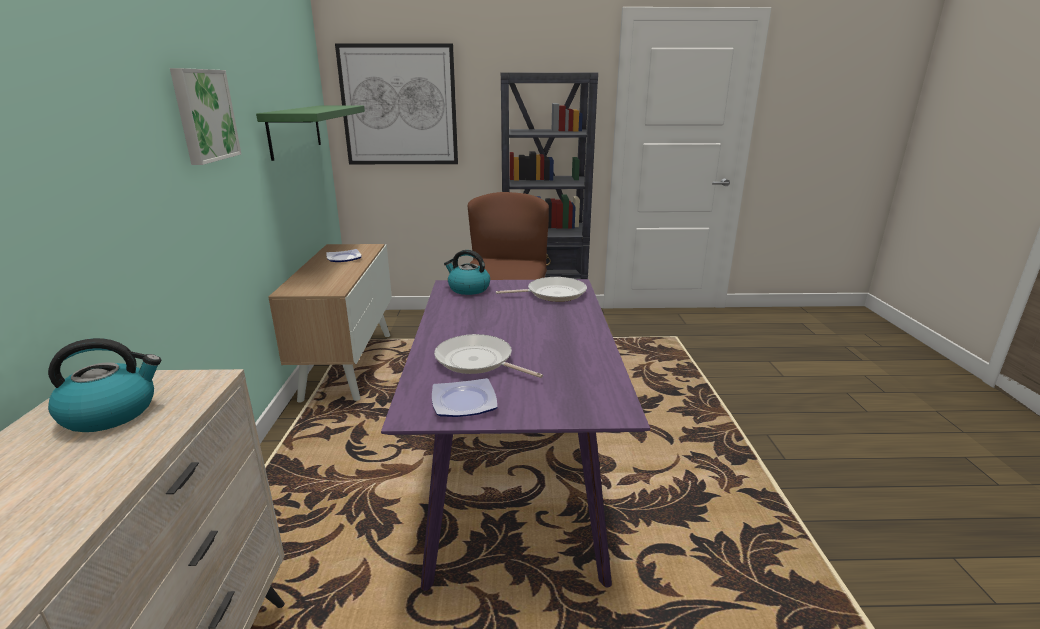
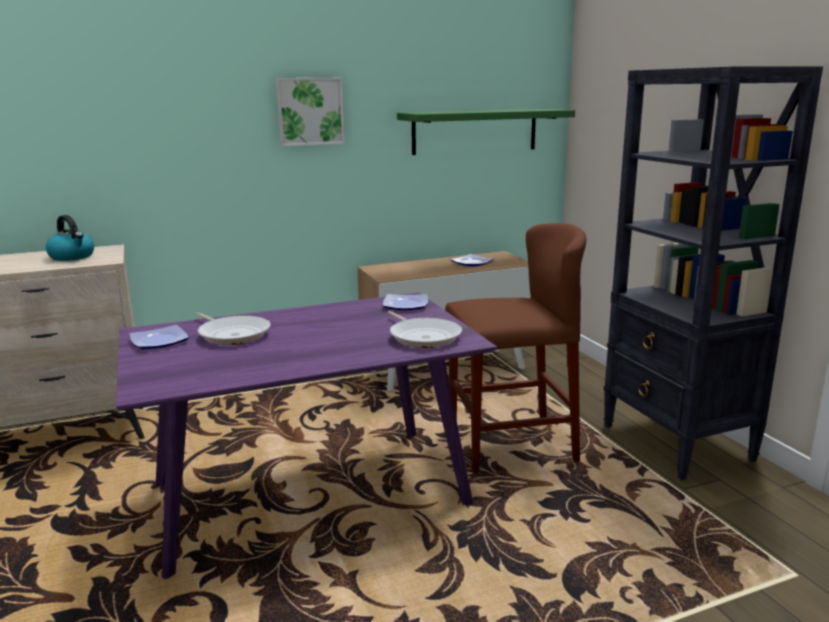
camera: 70 degrees right, 5 degrees down
(399, 106) = (619, 112): picture -> none
(468, 289) = (404, 305): kettle -> plate
(477, 361) = (232, 334): frying pan -> frying pan turned 120 degrees clockwise

